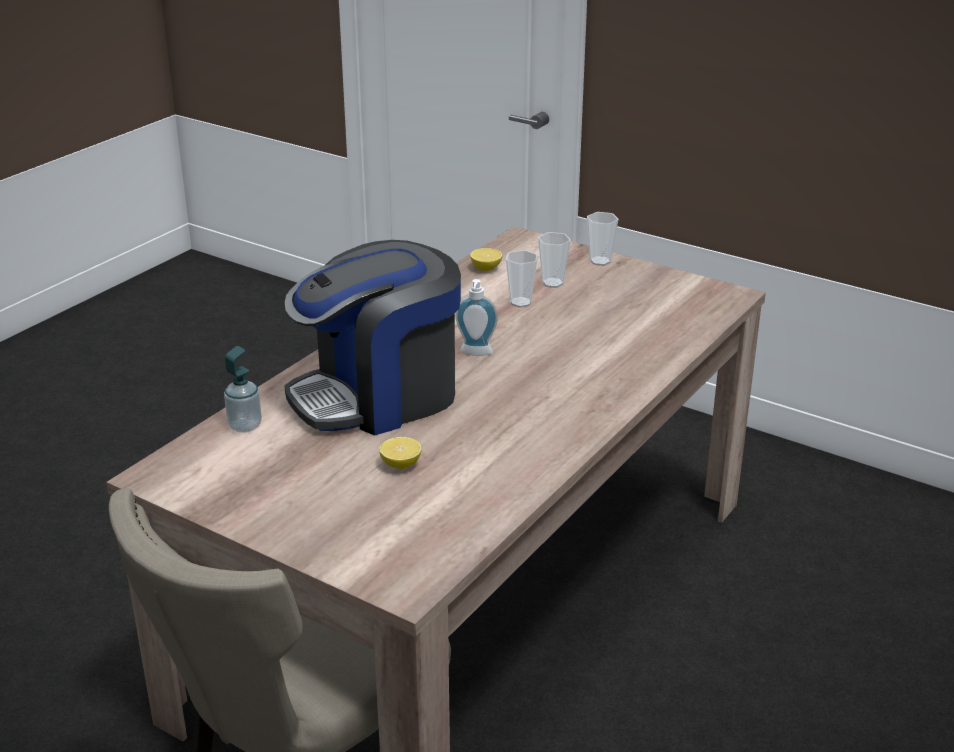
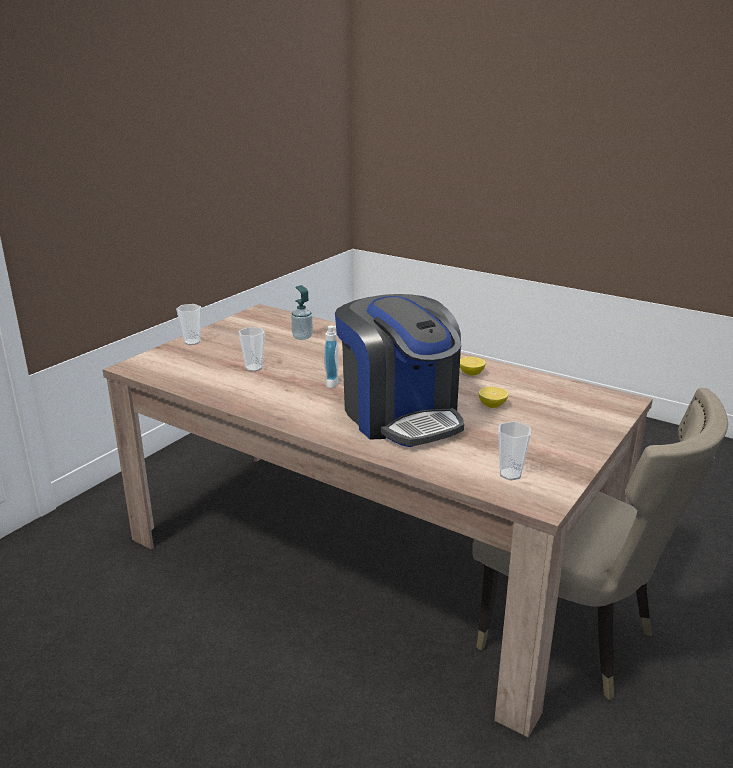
camera: 90 degrees left, 5 degrees down
(245, 426) = (453, 467): soap dispenser -> soap dispenser (302, 337)
(486, 268) = (186, 379): lemon -> lemon (471, 373)
(552, 283) = (224, 357): cup -> cup (510, 474)

